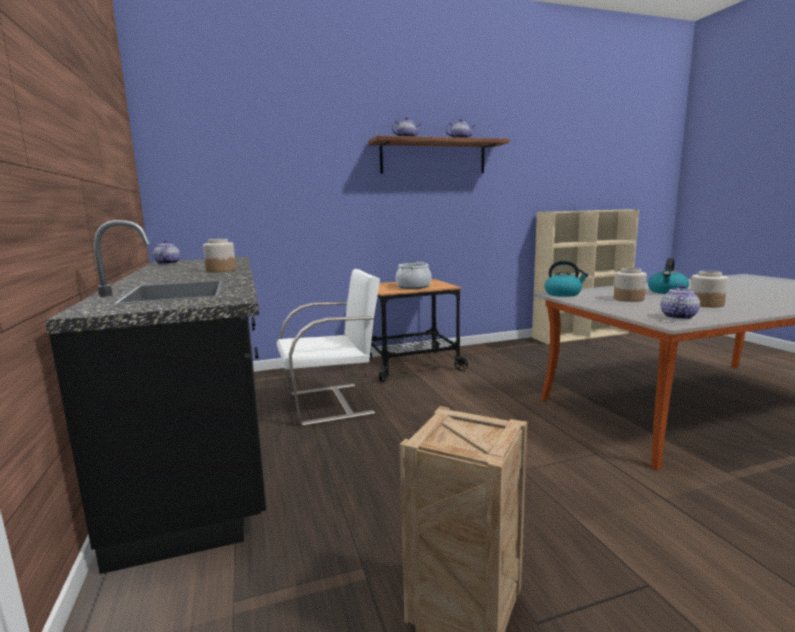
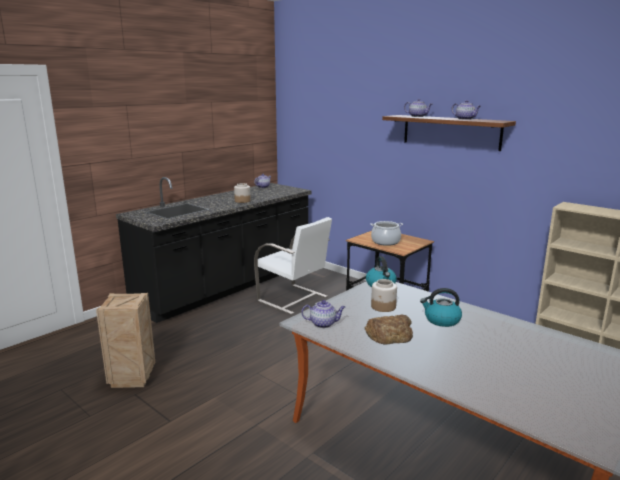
camera: 60 degrees right, 5 degrees up
(705, 304) = (389, 334): jar -> bread

